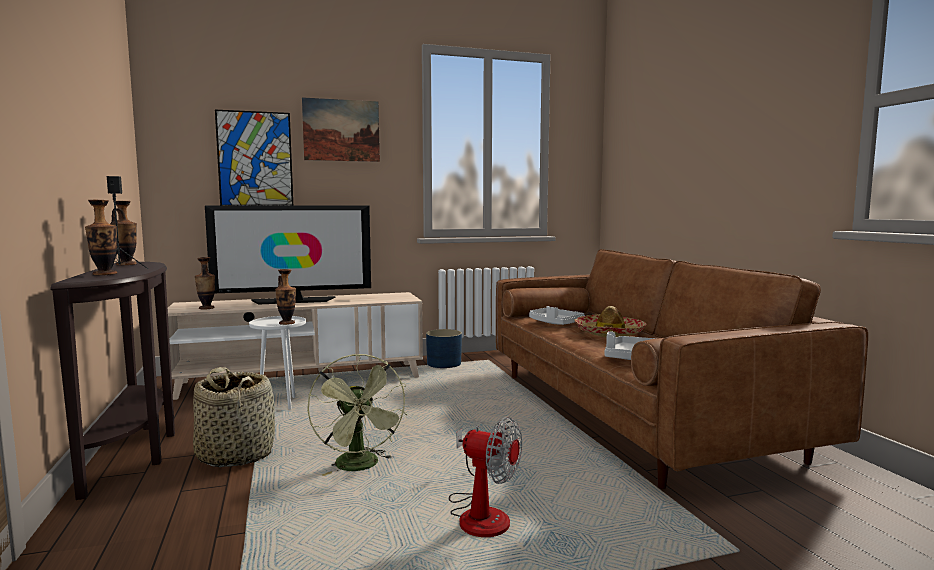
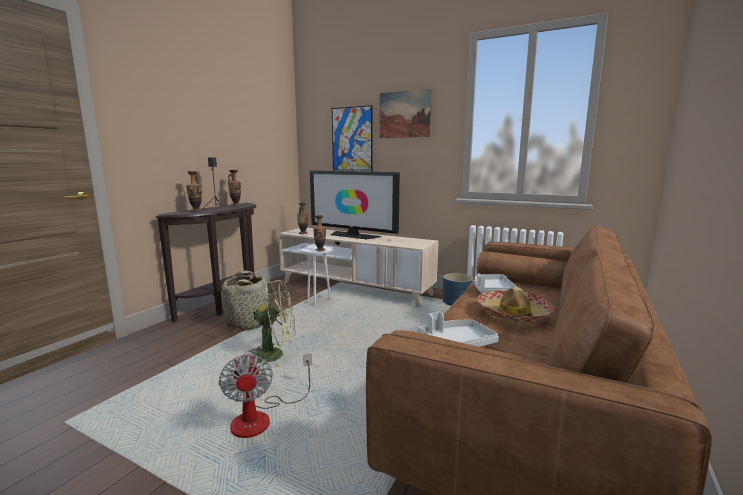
camera: 45 degrees right, 5 degrees up
(361, 466) = (275, 354): green fan -> green fan turned 120 degrees counterclockwise

